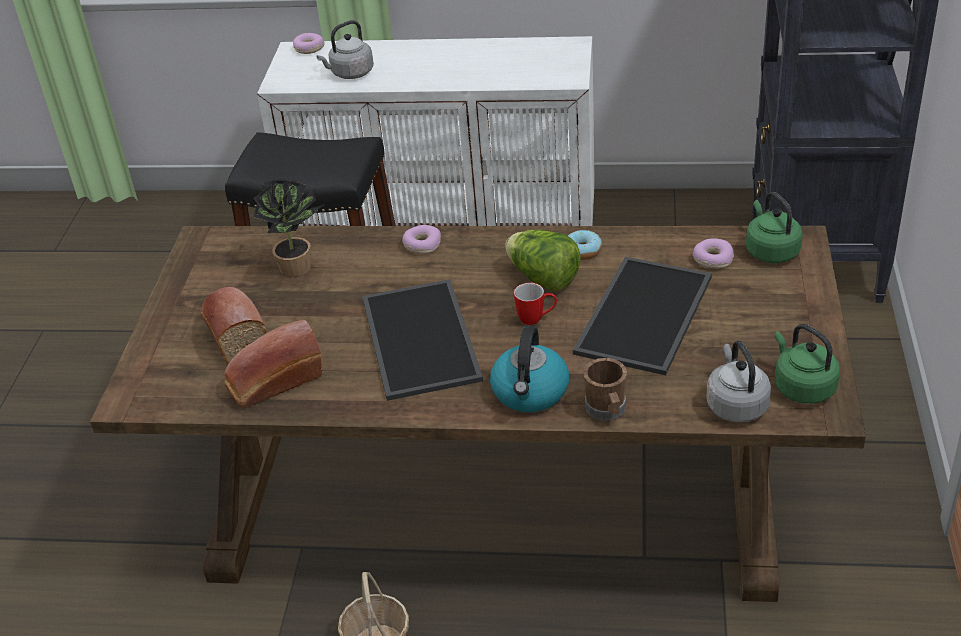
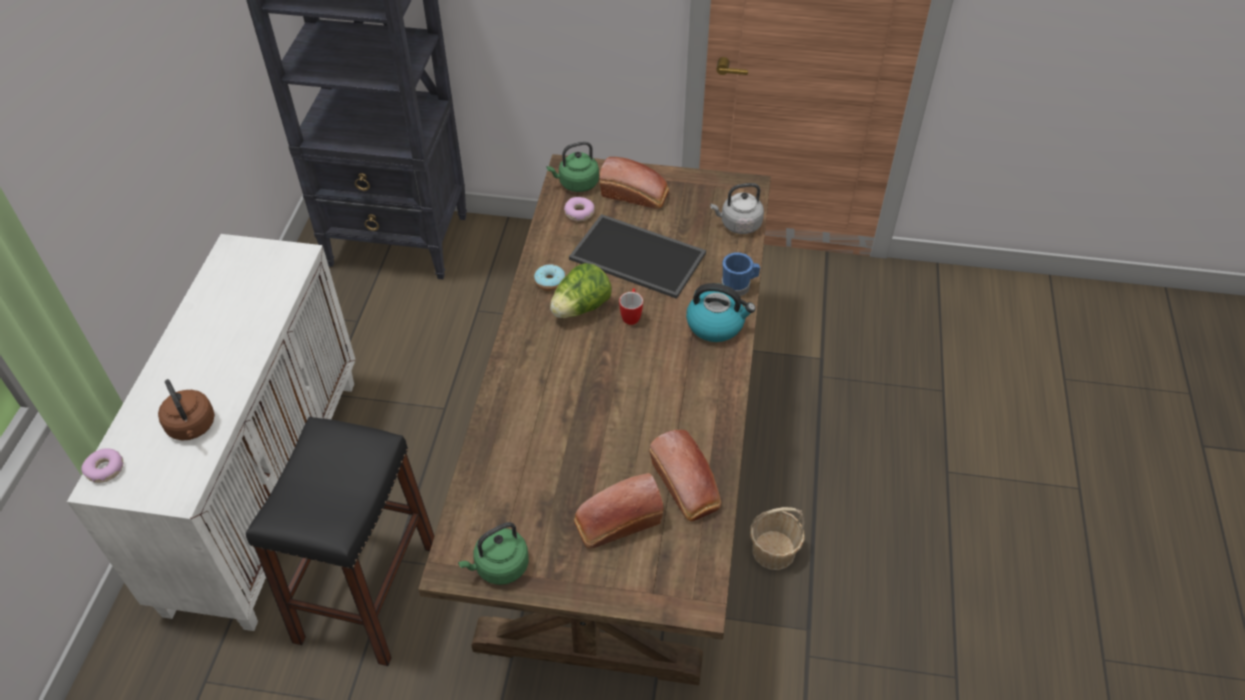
camera: 90 degrees left, 10 degrees up
(300, 268) = (524, 476): potted plant -> none
(350, 74) = (192, 427): grey kettle -> brown kettle
(417, 338) = (643, 389): tray -> none
(422, 245) = (512, 384): donut -> none
(607, 410) = (739, 286): brown mug -> blue mug
(766, 303) = (636, 195): none -> bread
(802, 387) = (724, 193): green kettle -> green kettle (499, 567)

